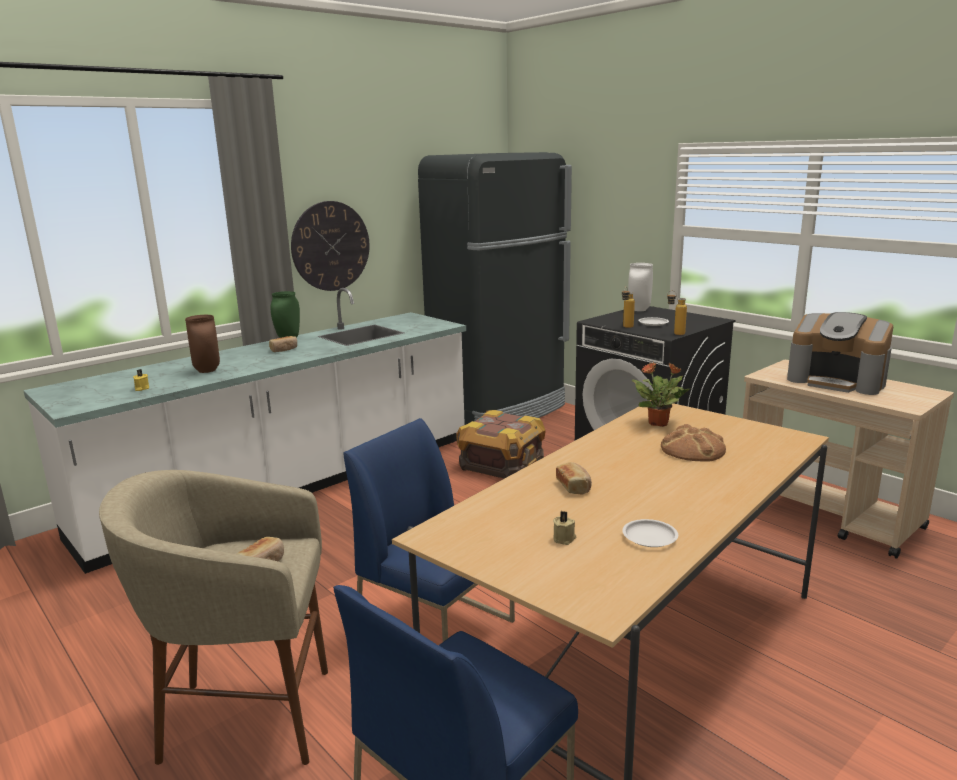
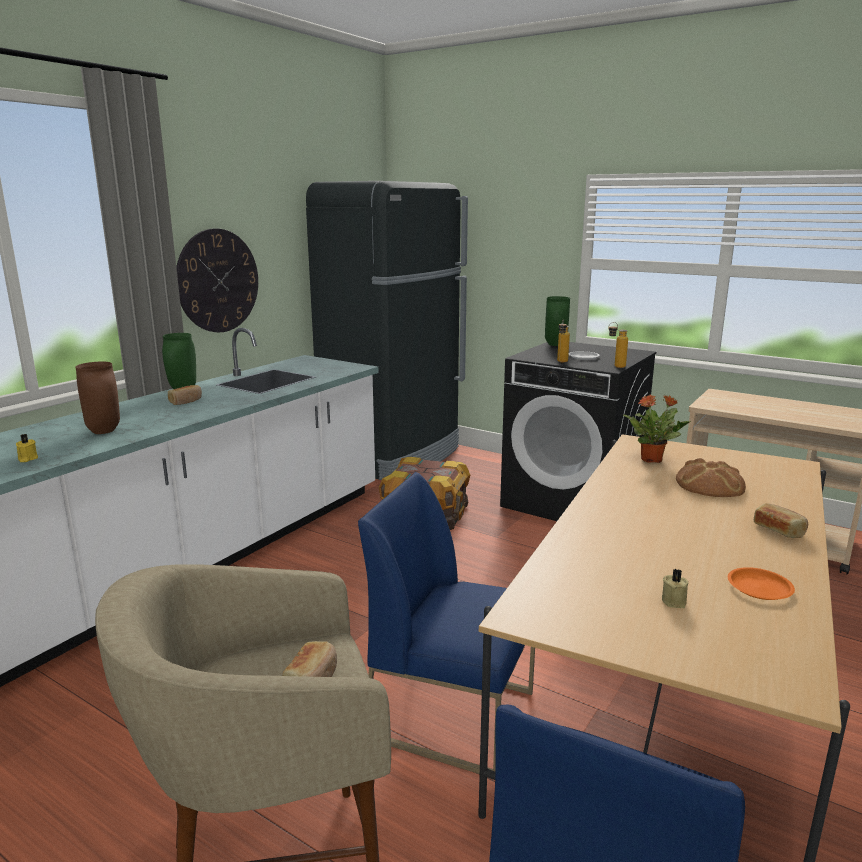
camera: 15 degrees left, 0 degrees up
(574, 486) = (630, 537): bread -> bread (779, 530)
(639, 310) = (556, 345): white vase -> green vase
(649, 537) = (760, 588): white plate -> orange plate
(837, 381) = (775, 406): coffee machine -> none

